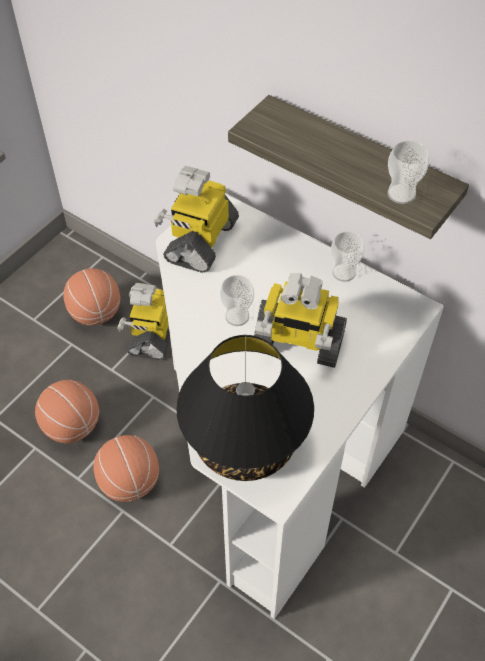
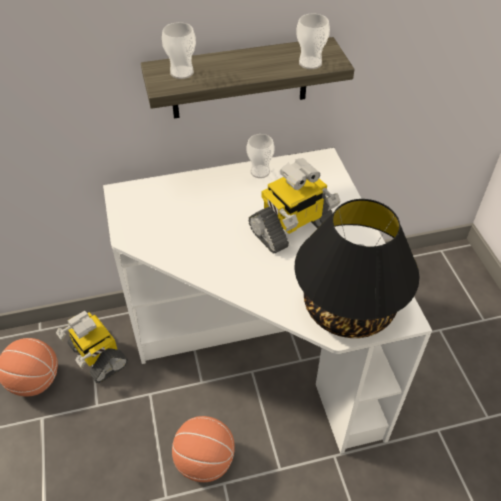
camera: 50 degrees left, 5 degrees down
(72, 426) = (116, 469): basketball -> none
(200, 241) = (145, 222): toy robot -> none
(237, 316) = (236, 245): cup -> cup (182, 72)

